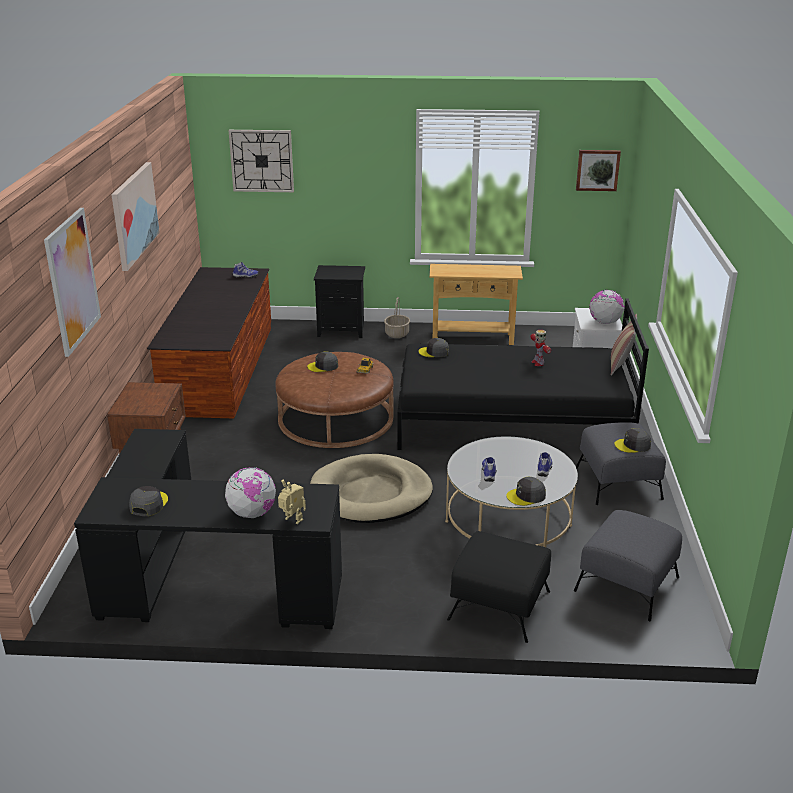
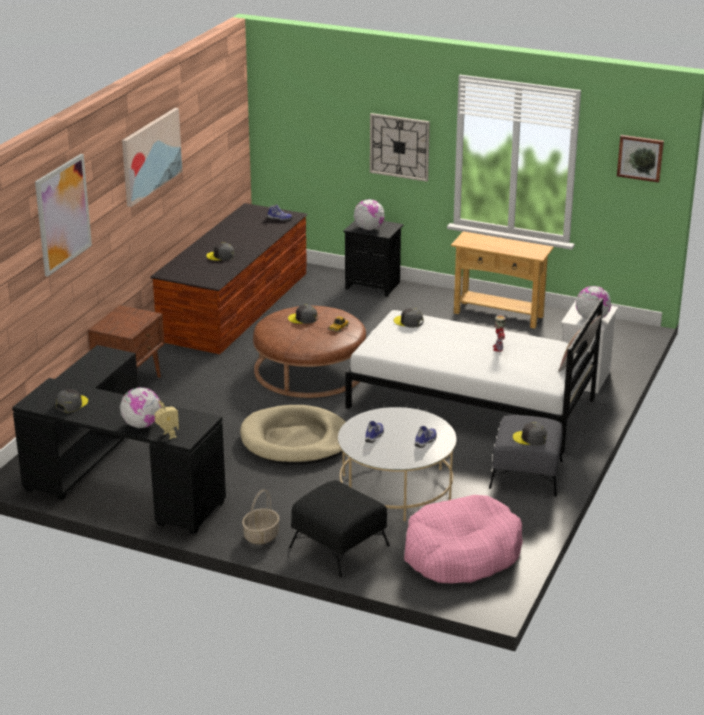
camera: 20 degrees right, 0 degrees up
(262, 161) = (311, 107): wall clock -> wall clock (399, 147)
(336, 274) = (369, 229): none -> globe
(396, 334) = (425, 298): basket -> basket (261, 536)
(512, 423) = (470, 403): black bed -> white bed
(526, 496) = (390, 460): grey cap -> grey cap (221, 256)
(627, 583) = (461, 554): grey ottoman -> pink dog bed

